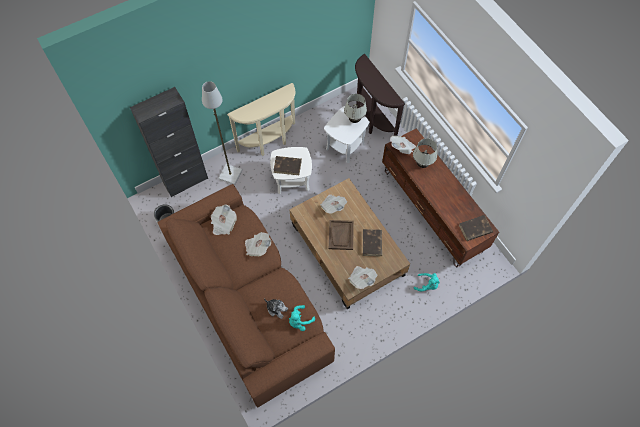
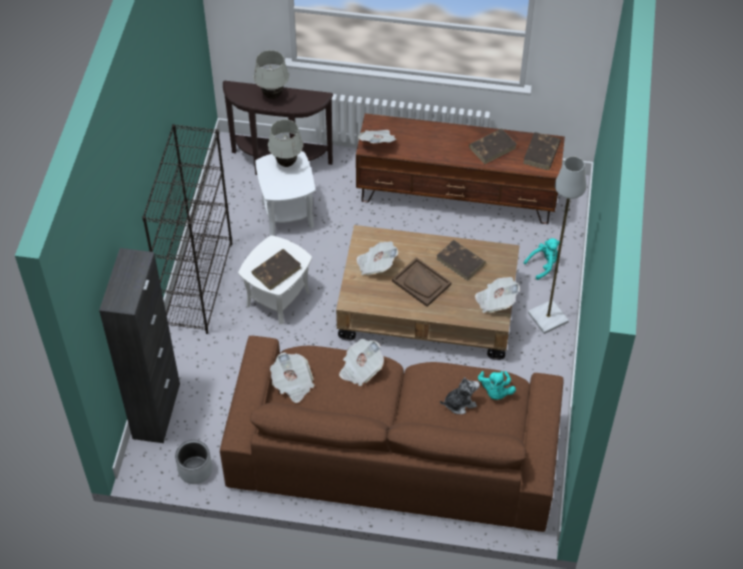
camera: 50 degrees left, 10 degrees down
(230, 175) = (201, 356): grey floor lamp -> grey floor lamp (548, 317)
(270, 142) = (199, 284): beige console table -> black bookcase
(422, 164) = (417, 141): white table lamp -> white table lamp (273, 95)
(454, 202) = (492, 147): none -> brown book

